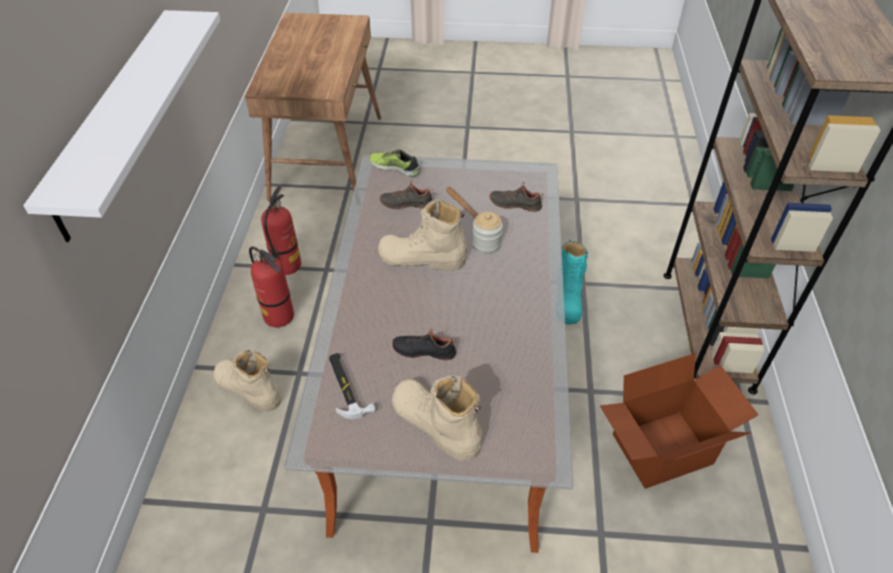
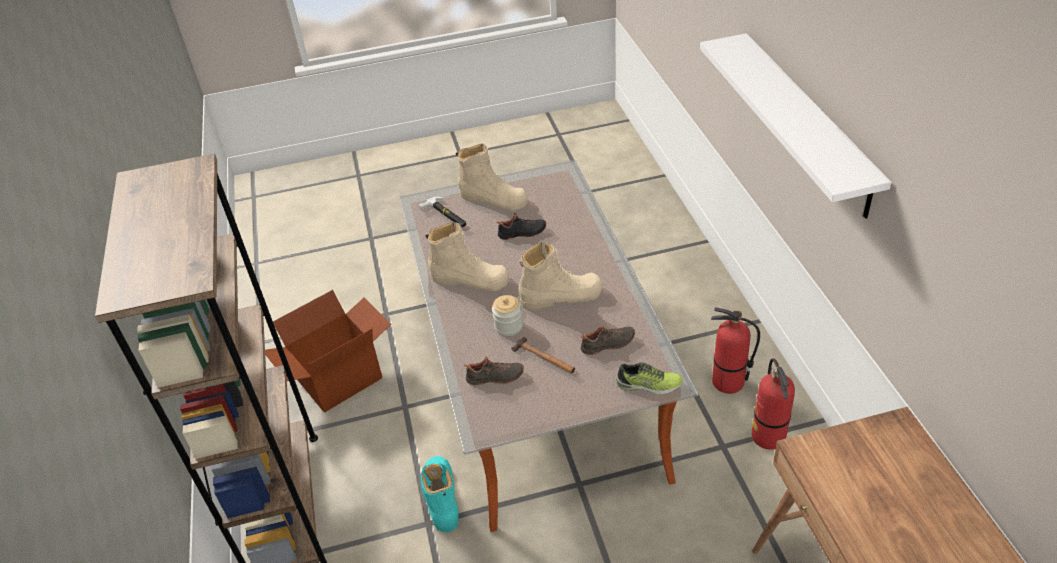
camera: 165 degrees right, 5 degrees down
(248, 389) = (700, 319): beige boot -> beige boot (470, 279)
(346, 387) = (564, 200): hammer -> hammer (445, 215)

